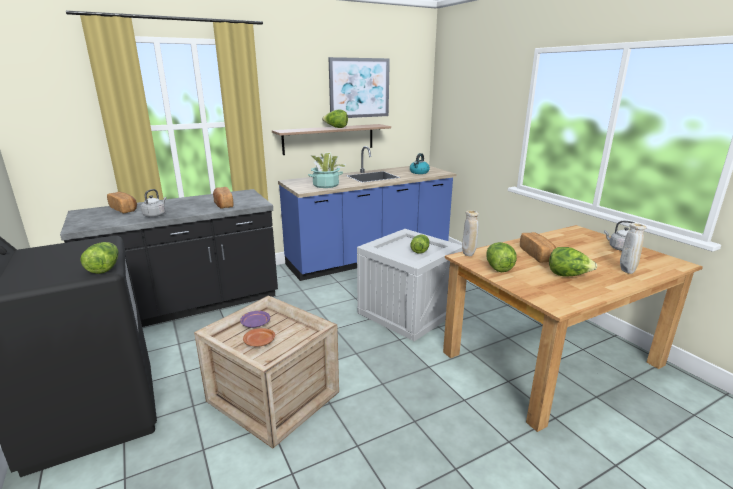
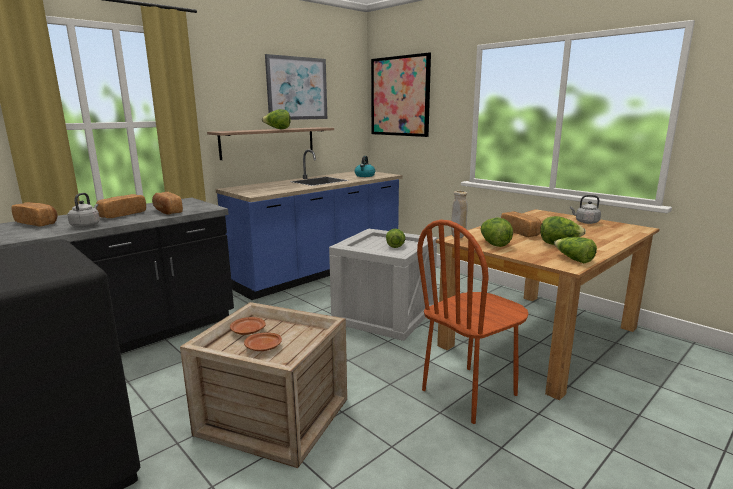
camera: 15 degrees left, 5 degrees down
(104, 267) = (76, 266): lettuce -> lettuce (573, 259)
(188, 205) = (122, 214): none -> bread
(255, 323) = (247, 331): purple plate -> brown plate
(326, 185) = (275, 189): potted plant -> none
(451, 406) = (469, 393): none -> brown chair
(460, 95) = (400, 96): none -> picture
(626, 272) = (604, 237): beige vase -> none

